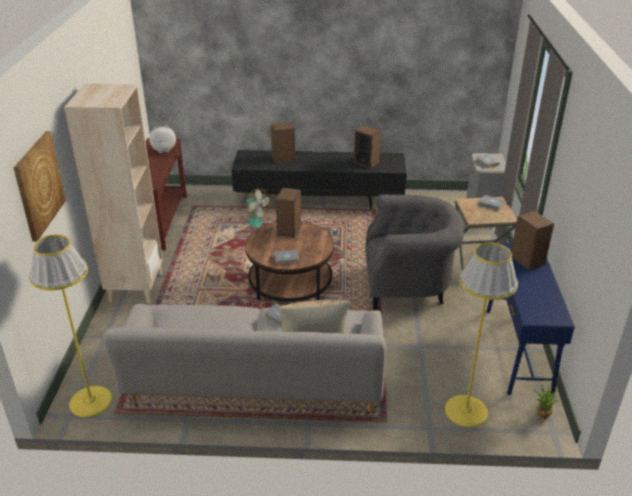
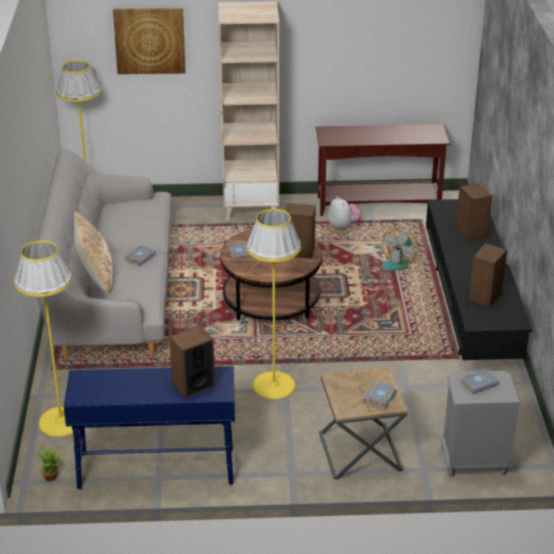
camera: 85 degrees right, 0 degrees up
(163, 150) = (414, 137): plush toy -> plush toy (343, 227)
(408, 287) = (273, 385): grey armchair -> yellow floor lamp

